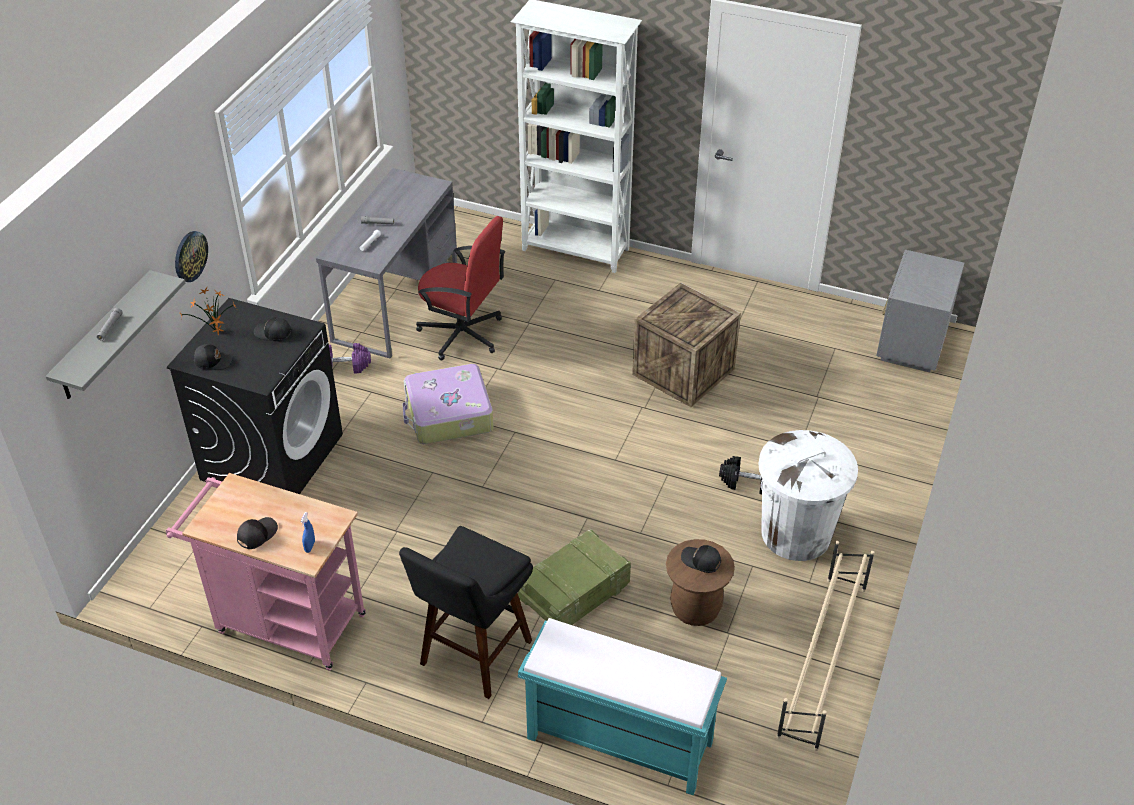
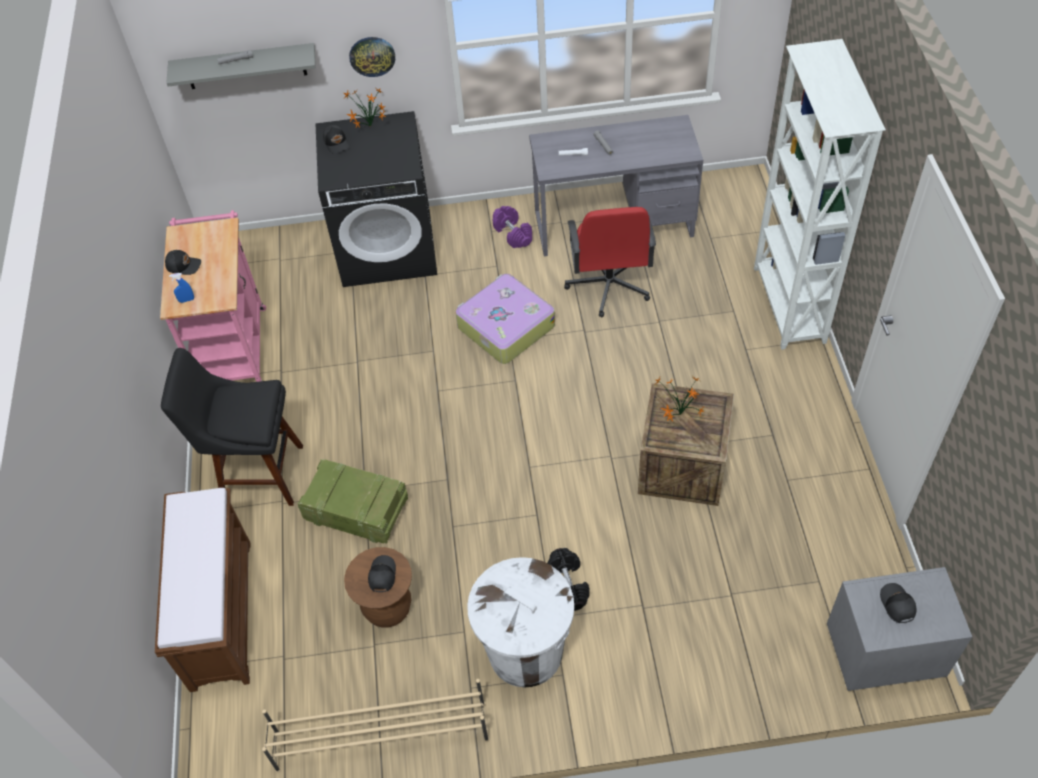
camera: 65 degrees right, 10 degrees up
(273, 333) = (389, 156): black cap -> black cap (896, 605)
(617, 741) = (220, 612): turquoise bench -> brown bench
(678, 318) = (678, 415): none -> potted plant

